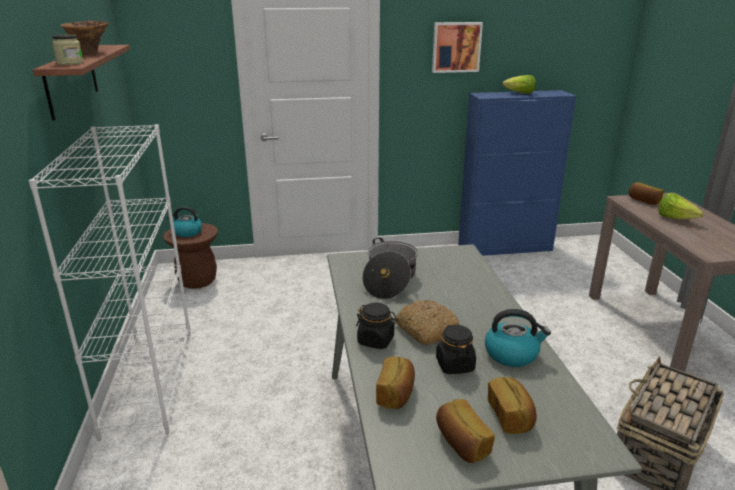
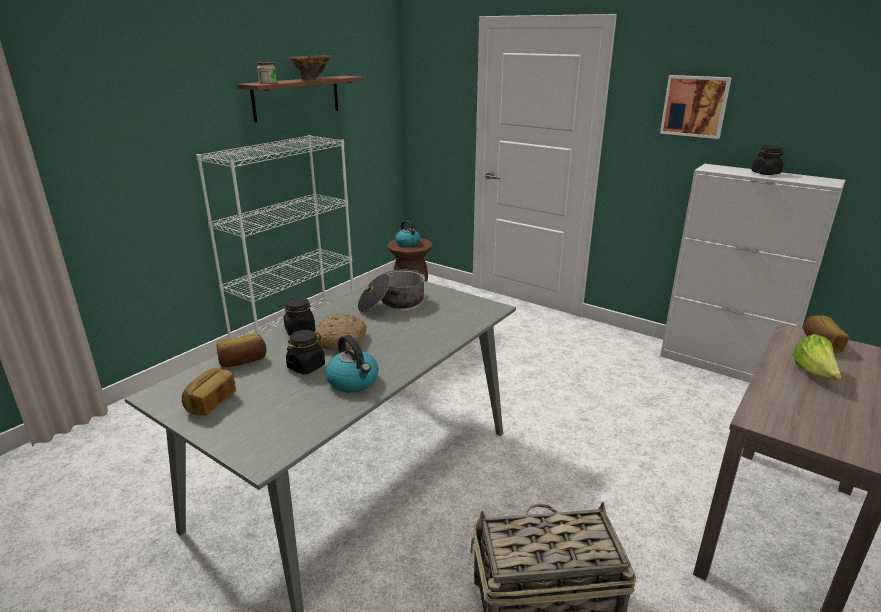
camera: 45 degrees right, 0 degrees up
(505, 247) = (722, 366): blue cabinet -> white cabinet
(510, 416) = (264, 409): bread -> none
(519, 93) = (766, 173): lettuce -> black jar

